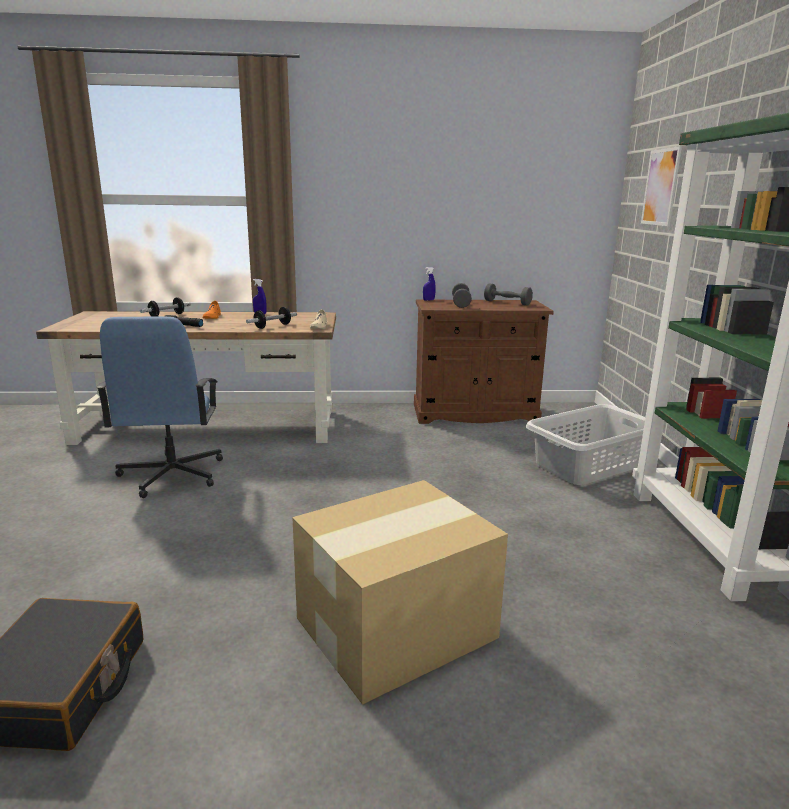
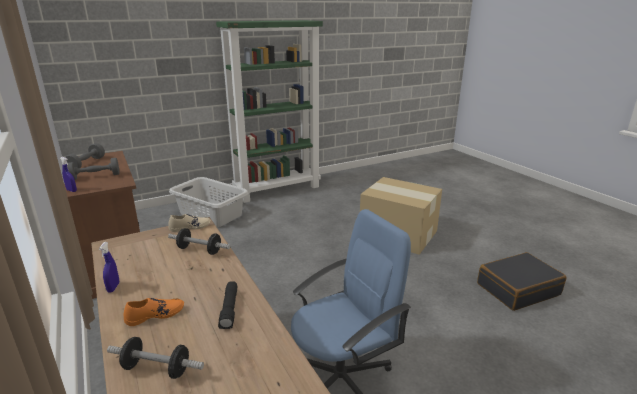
camera: 115 degrees left, 5 degrees up
(660, 187) = (115, 48): picture -> none

